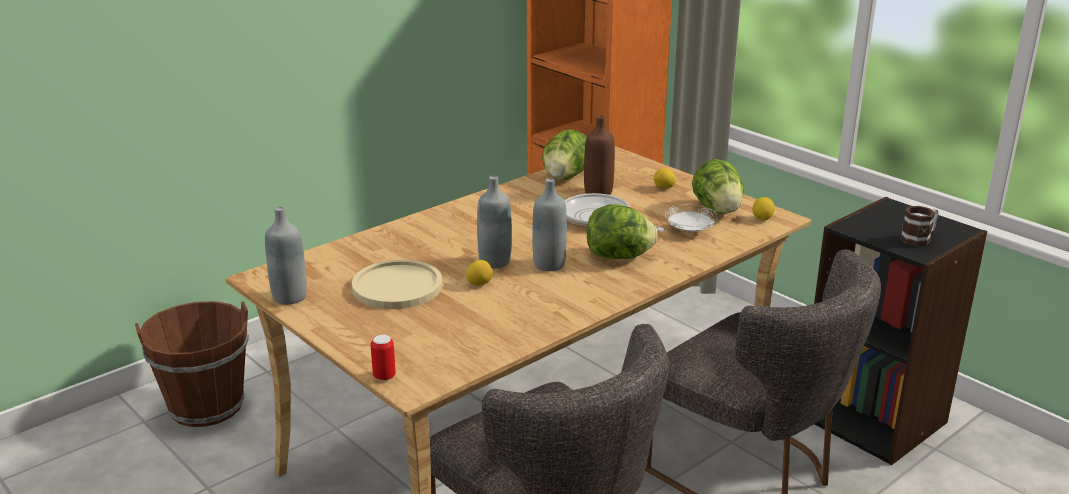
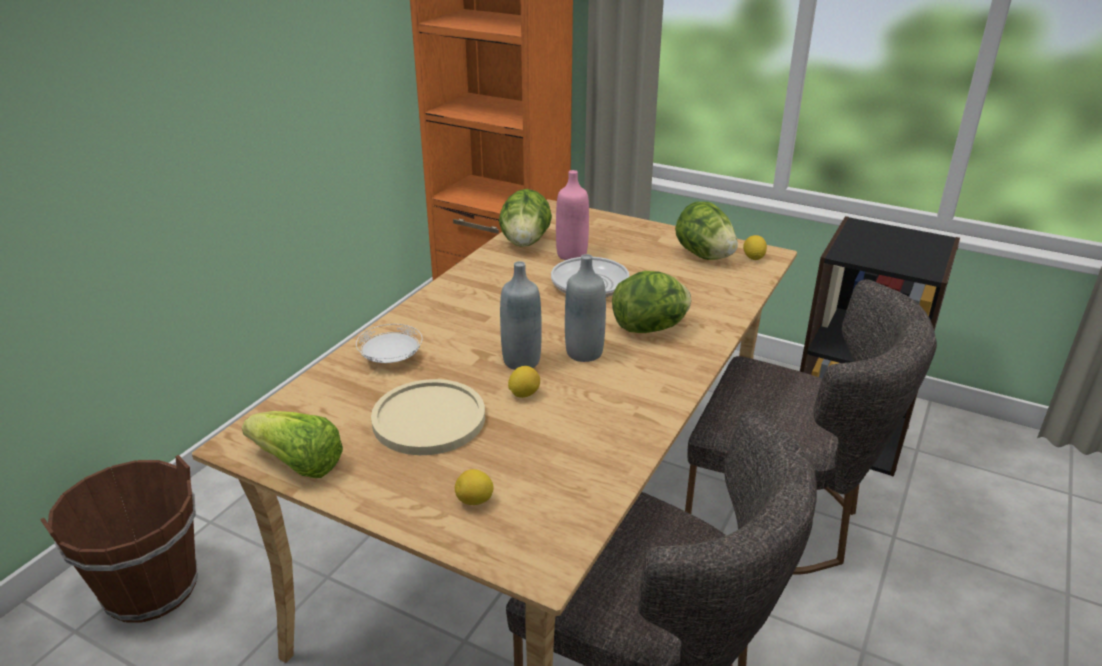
camera: 20 degrees left, 5 degrees up
(289, 297) = (298, 464): grey bottle -> lettuce
(384, 376) = (497, 560): can -> none
(598, 192) = (572, 255): brown bottle -> pink bottle
(664, 188) = (633, 239): lemon -> lemon (475, 501)
(689, 230) = (696, 284): white plate -> white plate (391, 359)
(919, 238) = (913, 255): mug -> none

